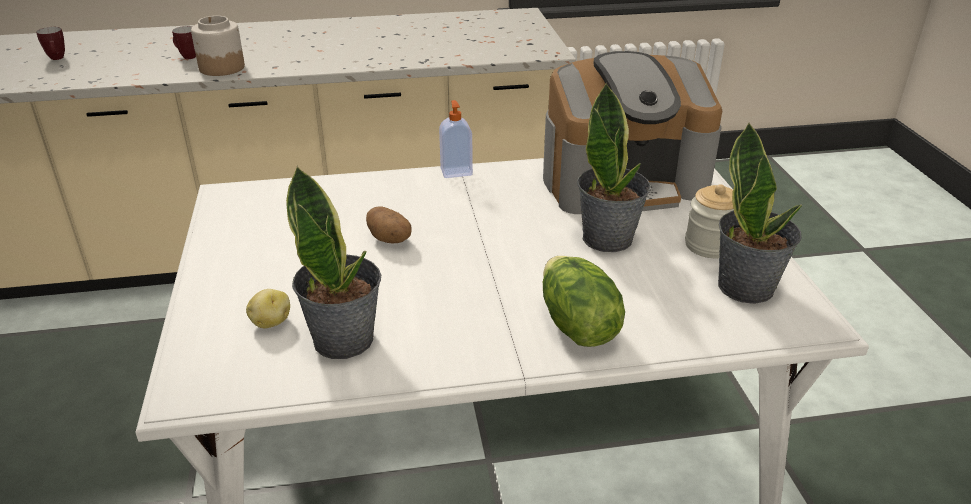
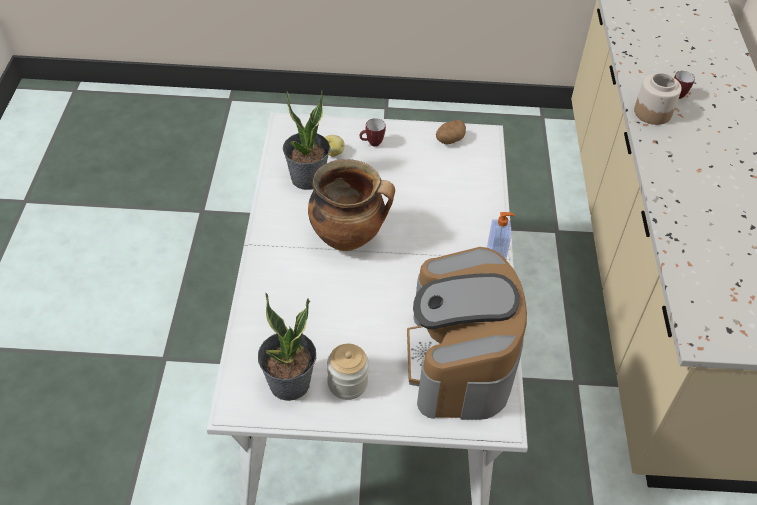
camera: 100 degrees right, 15 degrees up
(57, 59) = (672, 33): mug -> mug (372, 144)
(390, 239) = (405, 207): potato -> potato (449, 140)
(468, 278) = (348, 238): none -> cooking pot
(576, 326) = (282, 277): lettuce -> none
(608, 238) = (374, 323): potted plant -> none

